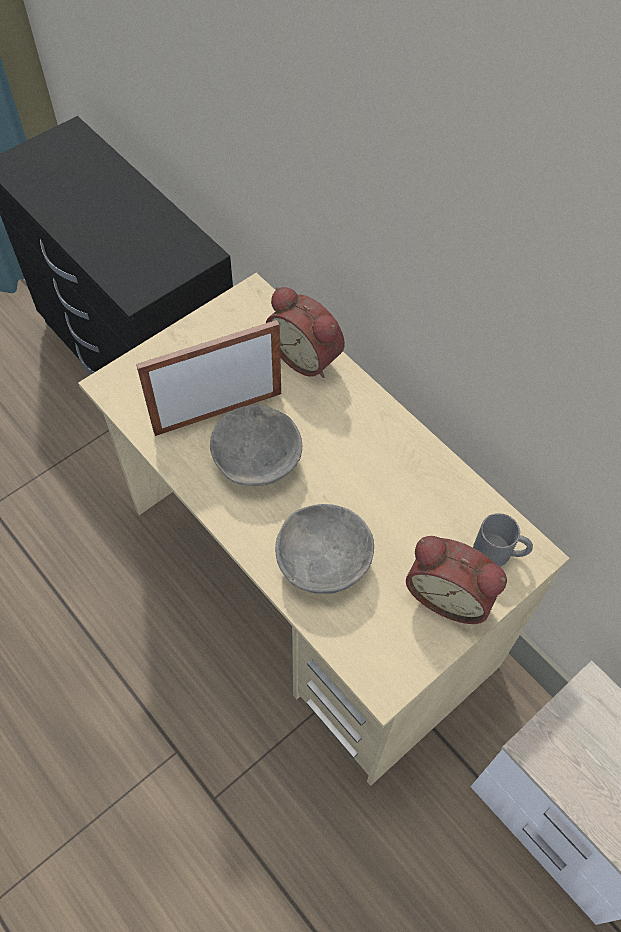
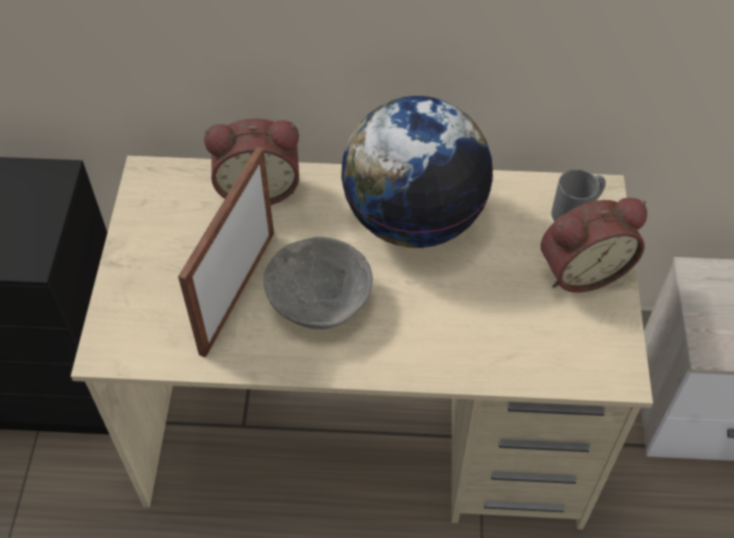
camera: 45 degrees left, 5 degrees down
(325, 561) = (468, 328): grey bowl -> none
(379, 459) = (413, 218): none -> globe

